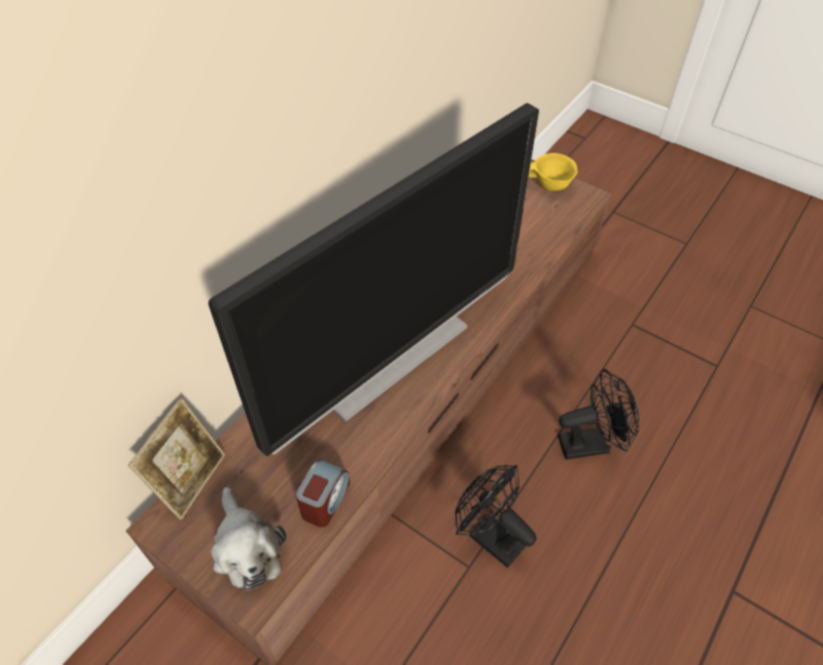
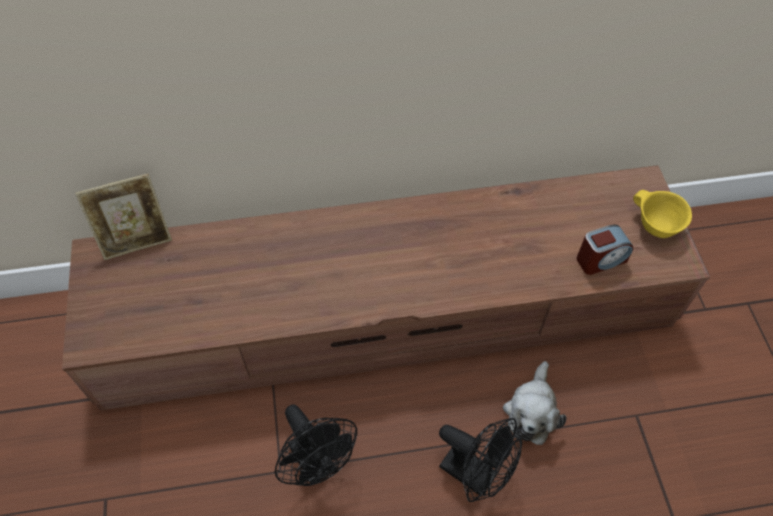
camera: 45 degrees right, 5 degrees up
(247, 548) = (117, 312): plush toy -> plush toy (531, 411)
(325, 501) = (192, 325): alarm clock -> alarm clock (600, 259)
(391, 357) = (349, 264): television -> none
(489, 536) = (317, 465): black fan -> black fan turned 150 degrees clockwise

